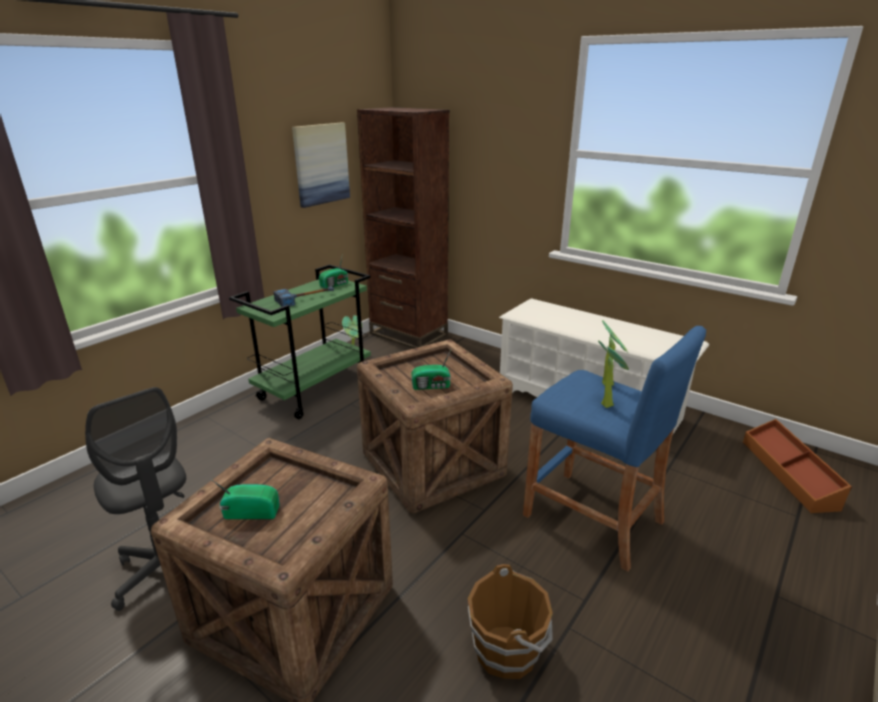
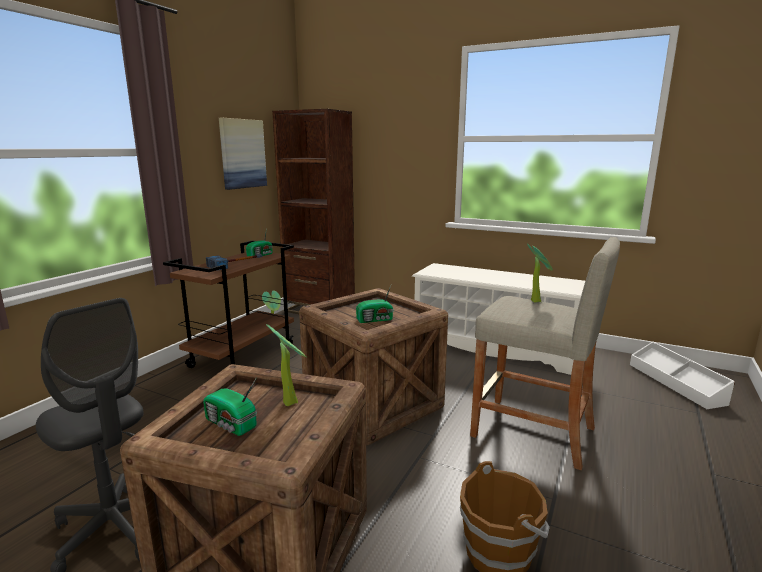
camera: 10 degrees left, 10 degrees down
(250, 511) = (230, 424): radio -> radio turned 135 degrees counterclockwise
(315, 389) = (243, 355): green cart -> brown cart
(592, 518) = (533, 432): blue stool -> beige stool
(607, 404) = (544, 313): potted plant -> potted plant (291, 401)
(789, 473) = (676, 383): brown storage box -> white storage box

